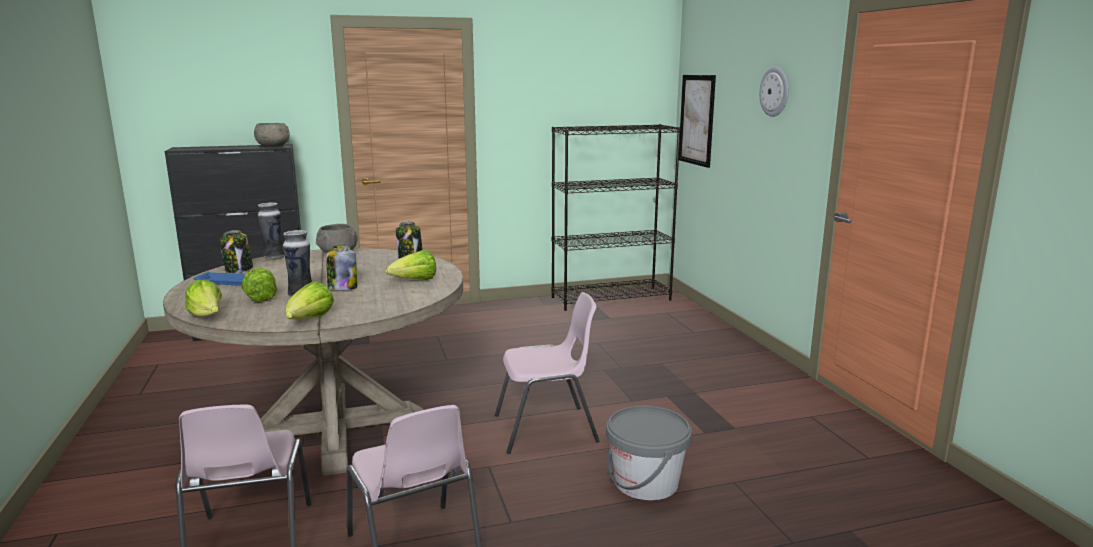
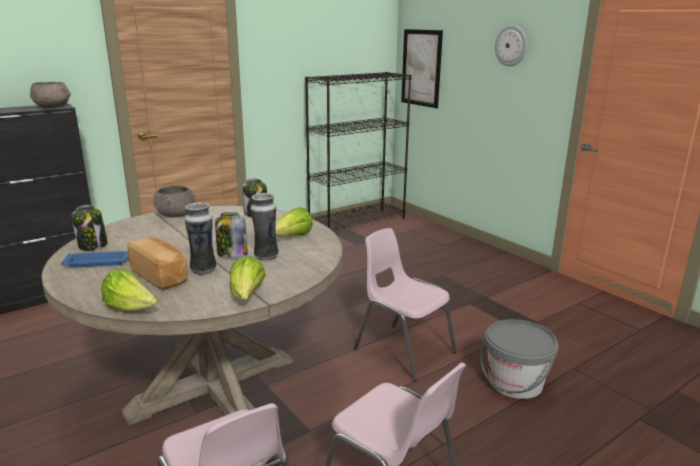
camera: 20 degrees left, 5 degrees up
(261, 297) = (160, 276): lettuce -> bread
(274, 258) = (115, 228): vase -> vase (266, 257)
(547, 429) = (403, 350): pink chair -> pink chair turned 105 degrees counterclockwise

